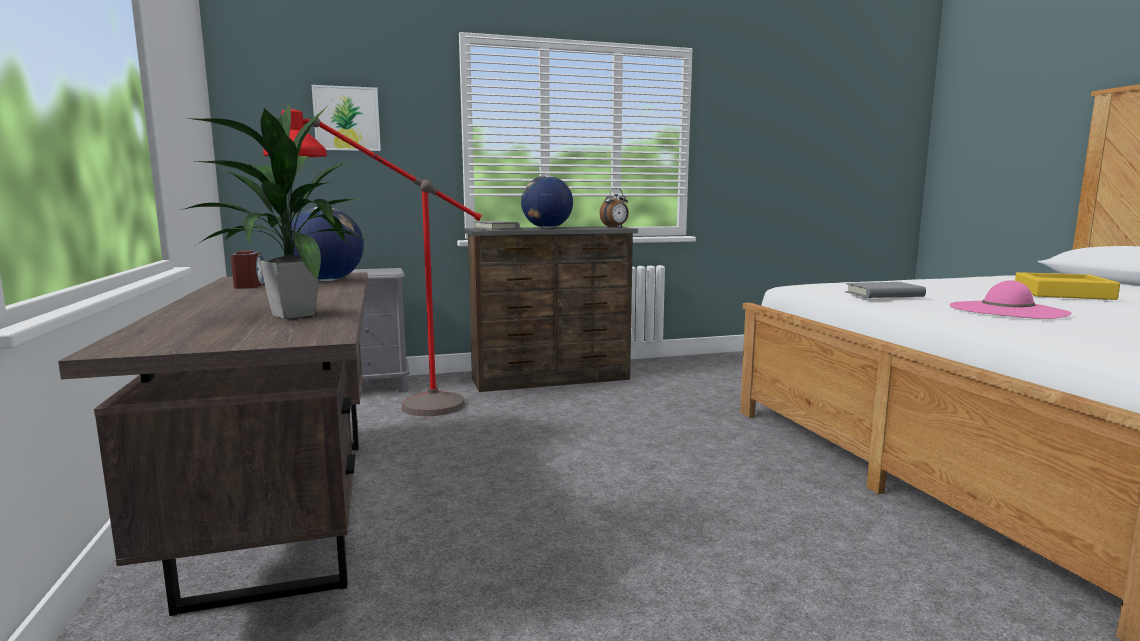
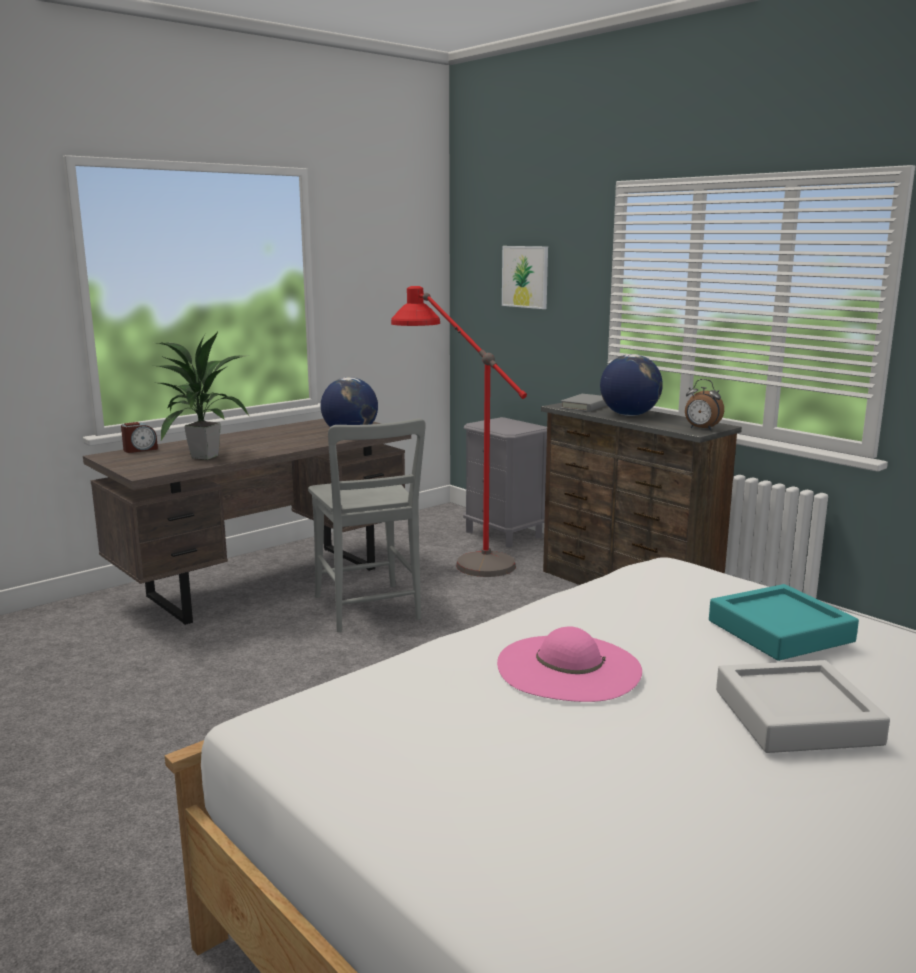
camera: 65 degrees right, 5 degrees up
(250, 285) = (309, 427): alarm clock -> alarm clock (140, 449)
(466, 467) = (368, 610): none -> grey chair
(884, 294) = (600, 600): grey book -> none
(939, 282) = (780, 631): none -> turquoise tray
(1062, 293) = (796, 717): yellow tray -> grey tray

